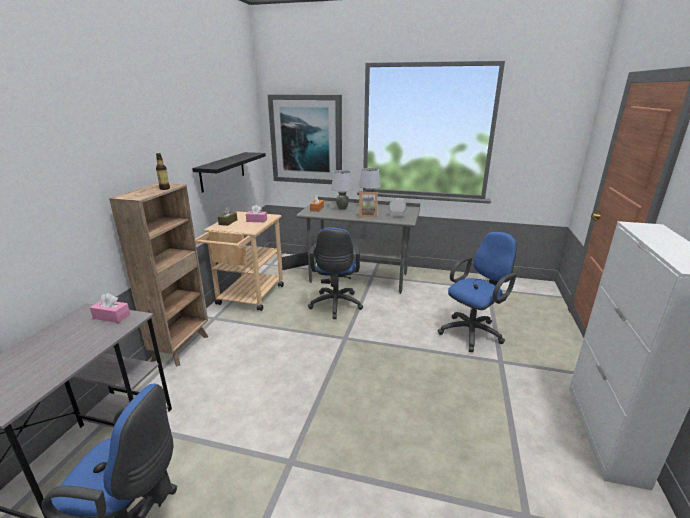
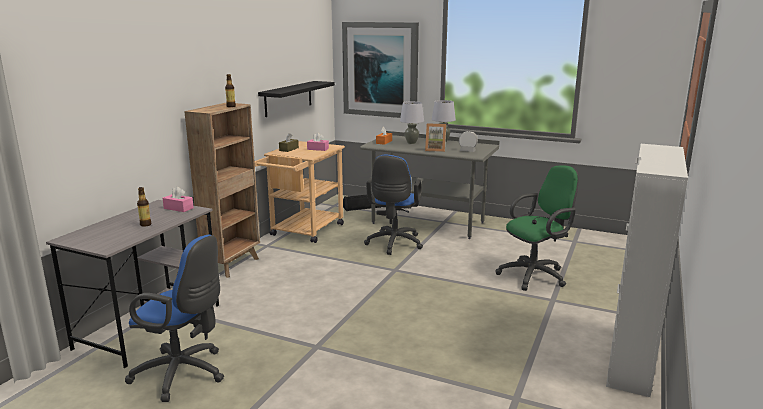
camera: 10 degrees right, 5 degrees down
(67, 351) = (145, 224): none -> bottle
(473, 332) = (535, 275): blue office chair -> green office chair

